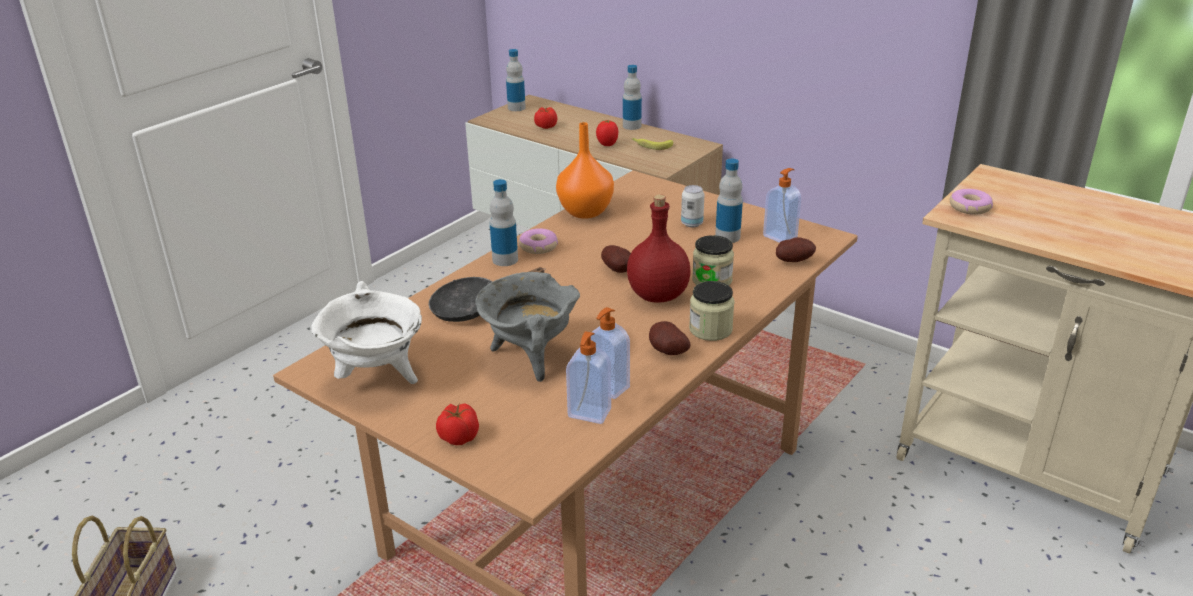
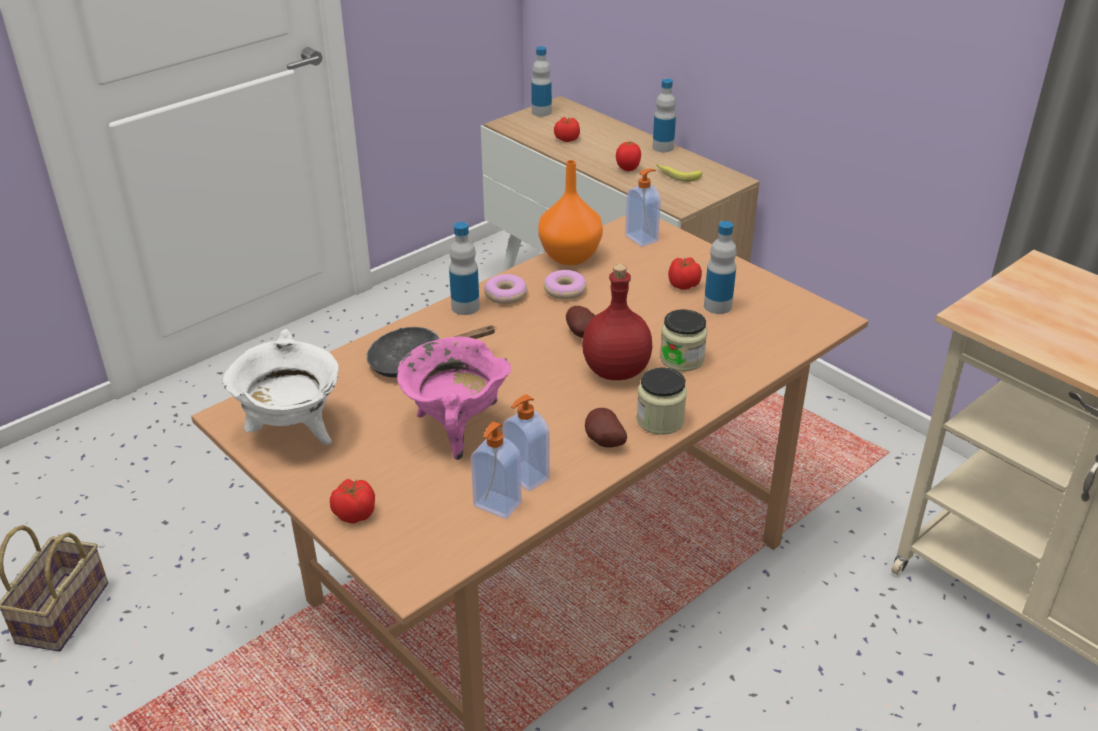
camera: 10 degrees right, 5 degrees up
(530, 357) = (455, 429): grey cooking pot -> pink cooking pot
(692, 224) = (683, 284): can -> tomato
(780, 237) = (778, 312): soap dispenser -> soap dispenser (642, 238)
(793, 261) = (782, 345): potato -> none
(969, 207) = (997, 307): donut -> donut (565, 290)

